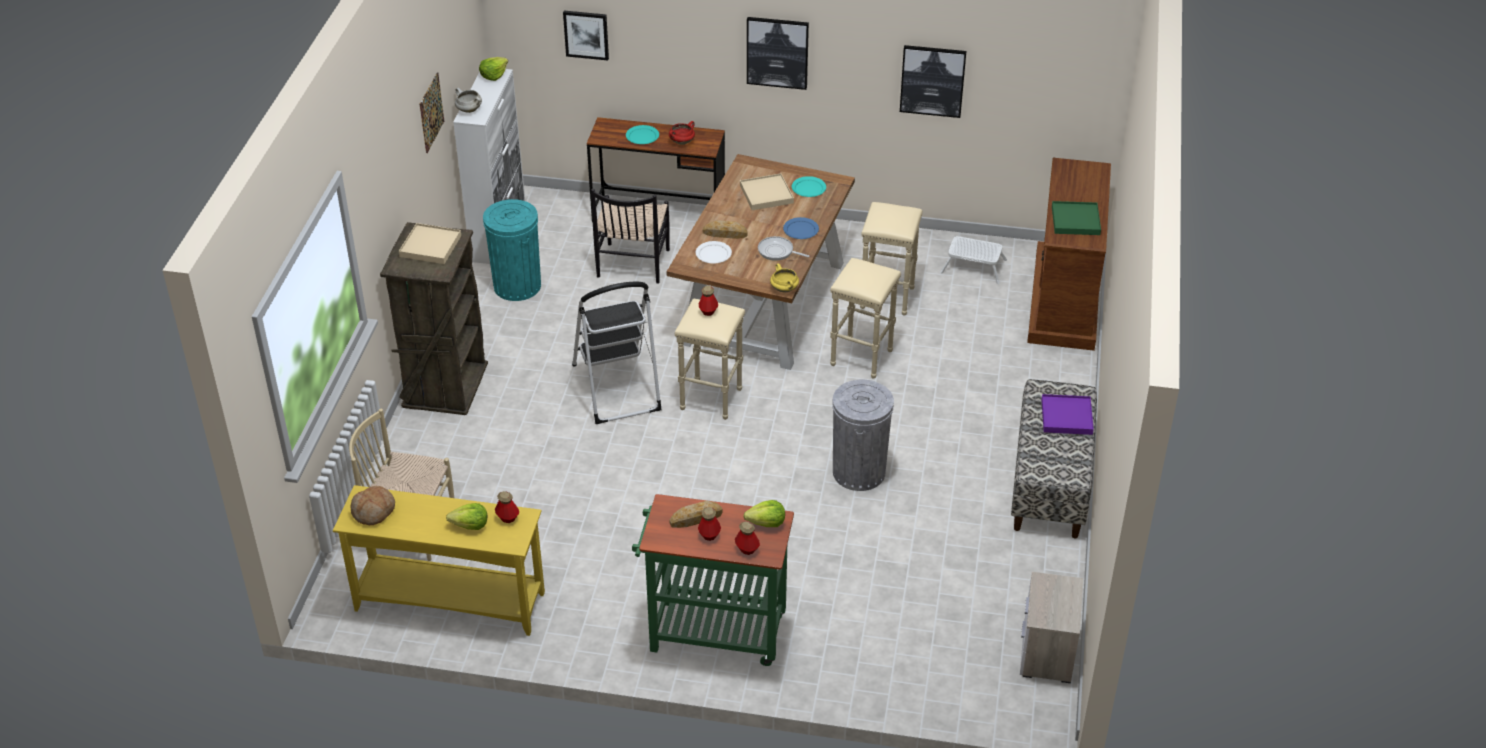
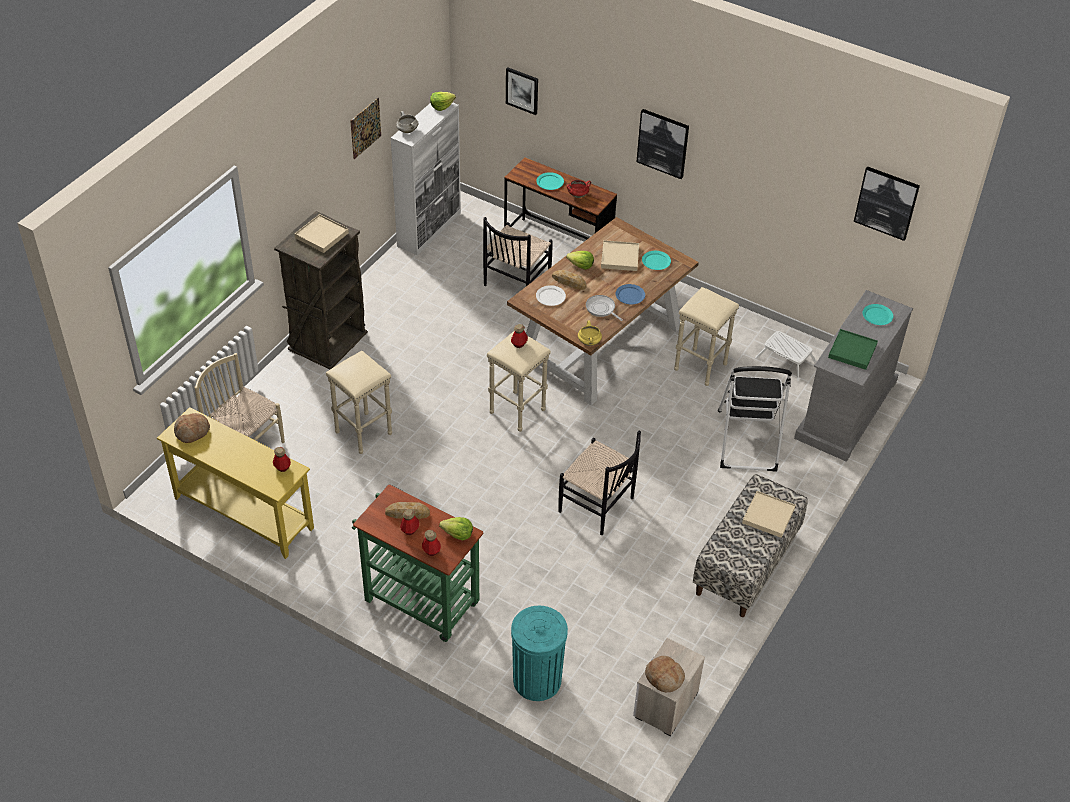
camera: 20 degrees right, 5 degrees up
(470, 525) = (253, 464): lettuce -> lettuce (581, 265)
(517, 286) = (421, 276): turquoise trash can -> turquoise trash can (537, 680)
(616, 389) = (450, 382): step ladder -> step ladder (746, 442)
(859, 472) = (598, 506): grey trash can -> black chair
(862, 358) = (652, 412): beige stool -> beige stool (363, 433)
(932, 80) = (781, 199): picture -> picture (886, 202)
(1053, 613) = (664, 677): none -> bread
(1065, 300) = (846, 411): brown dresser -> grey dresser
(1066, 417) = (768, 515): purple tray -> beige tray
(1079, 179) = (877, 316): none -> turquoise plate

